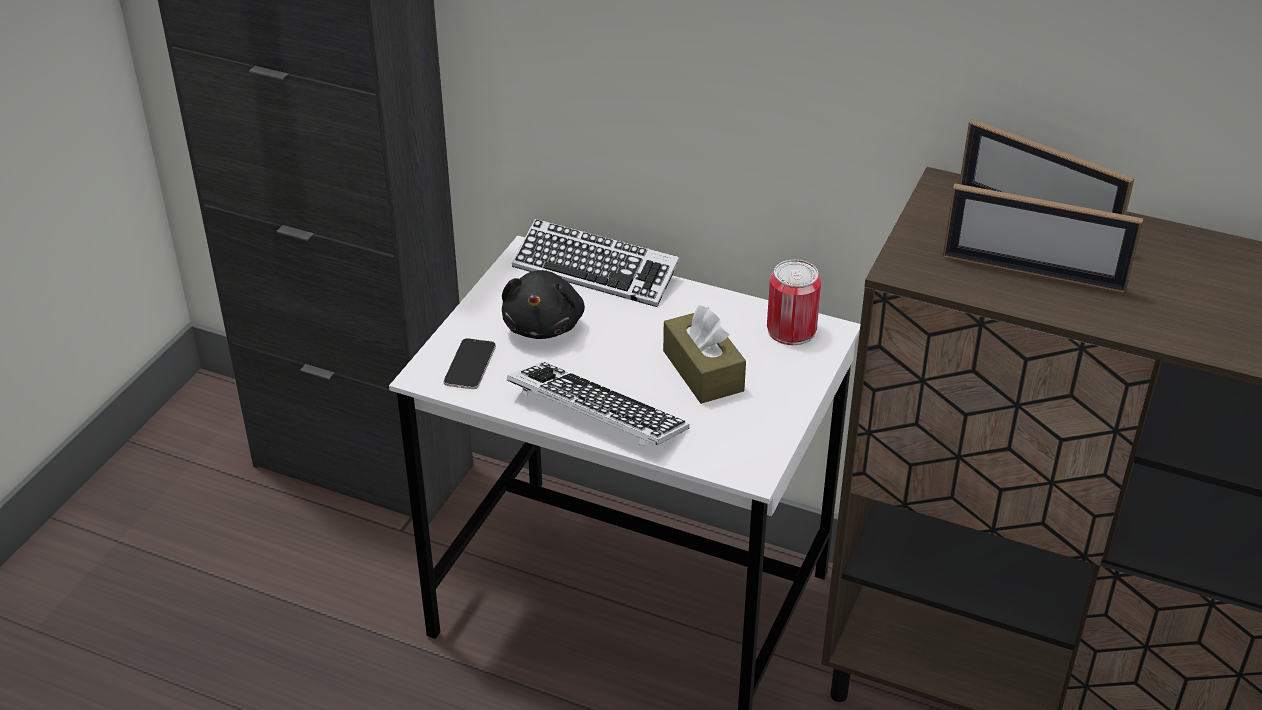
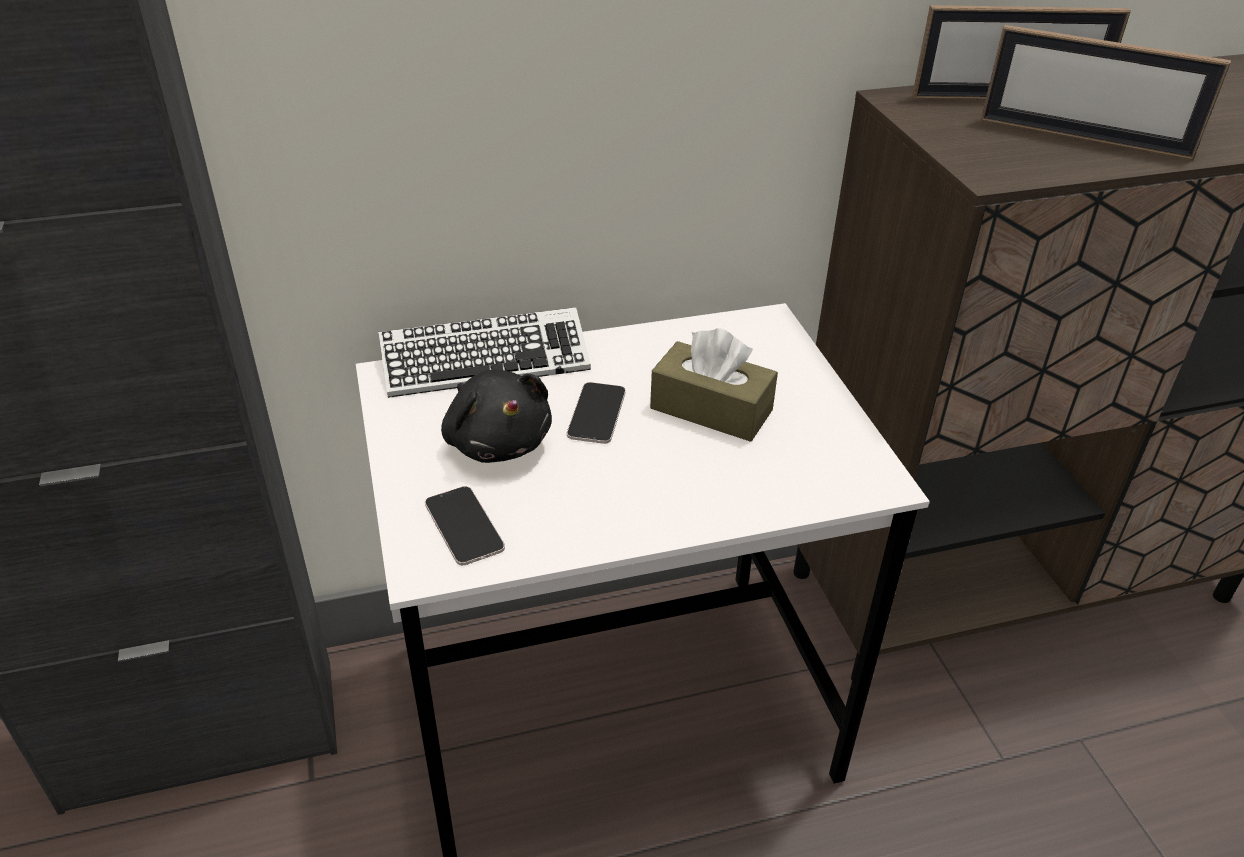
camera: 40 degrees left, 0 degrees up
(596, 414) = (666, 506): keyboard -> none
(625, 338) = (597, 414): none -> phone
(791, 330) = (737, 334): can -> none
(1033, 272) = (1084, 138): picture frame -> picture frame turned 45 degrees clockwise

